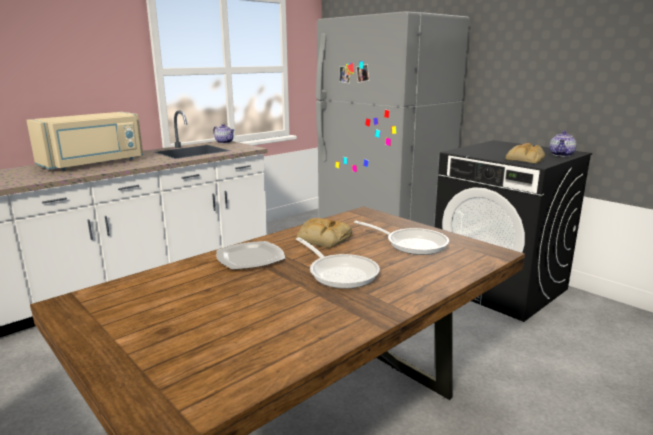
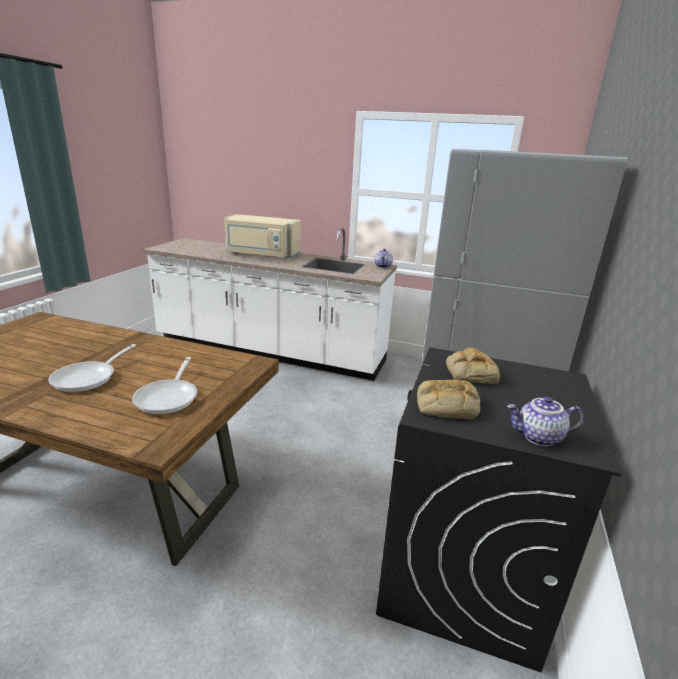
camera: 60 degrees right, 5 degrees up
(251, 258) = (117, 343): plate -> none
(323, 239) = (168, 358): bread -> bread (470, 372)

